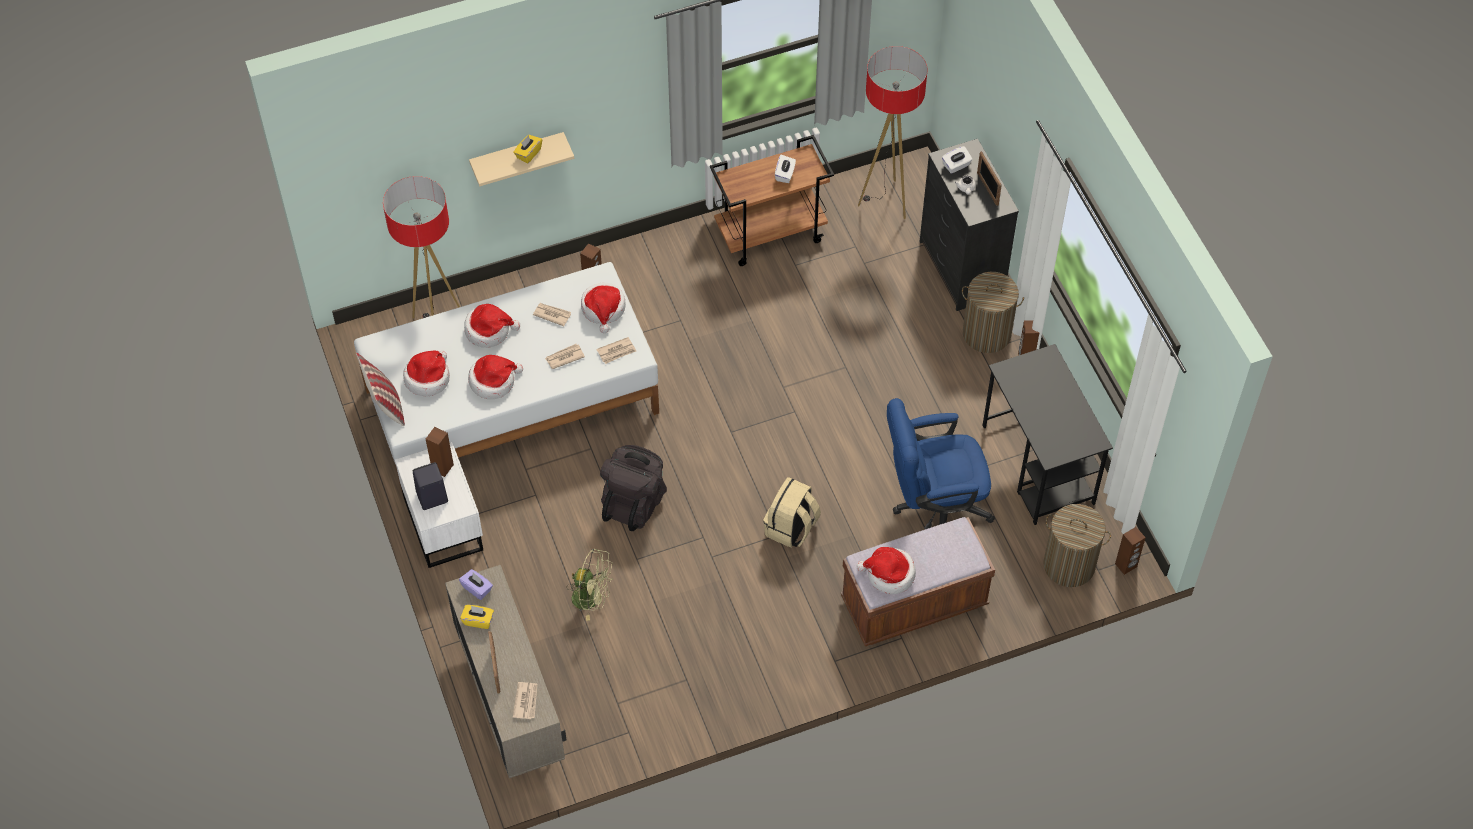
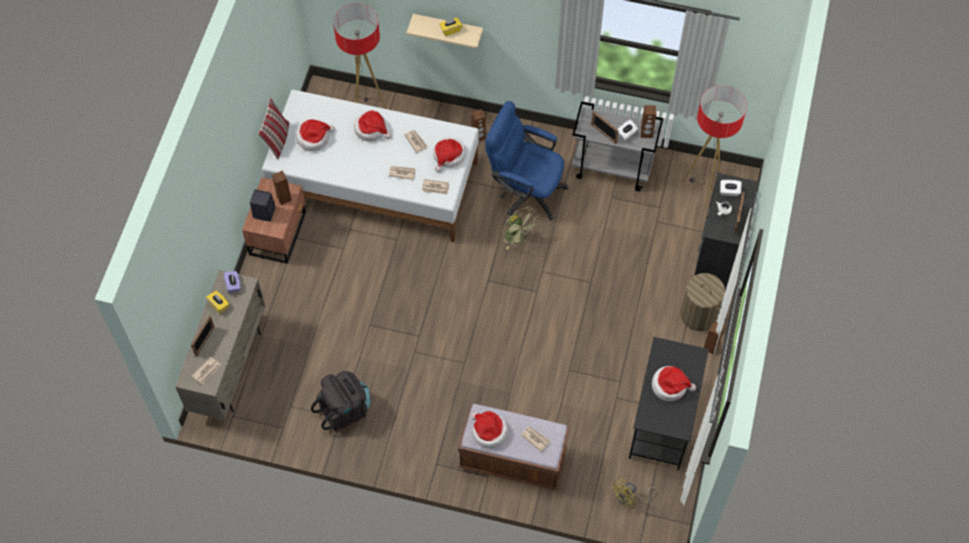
camera: 35 degrees right, 5 degrees up
(444, 522) = (279, 232): white nightstand -> brown nightstand
(493, 381) = (349, 163): hat -> hat (670, 386)
(592, 598) = (325, 332): green fan -> green fan (518, 238)
(634, 502) = (396, 288): black backpack -> black backpack (345, 410)
(760, 188) = (603, 134): none -> picture frame
(771, 233) = (612, 168): brown cart -> grey cart
(791, 528) = (476, 364): beige backpack -> none
(933, 505) = (574, 405): blue office chair -> blue office chair (525, 190)
(944, 550) = (535, 438): none -> newspaper
(1069, 565) = (630, 498): laundry basket -> yellow fan
(1126, 565) = (666, 522): brown speaker -> brown speaker (646, 133)

